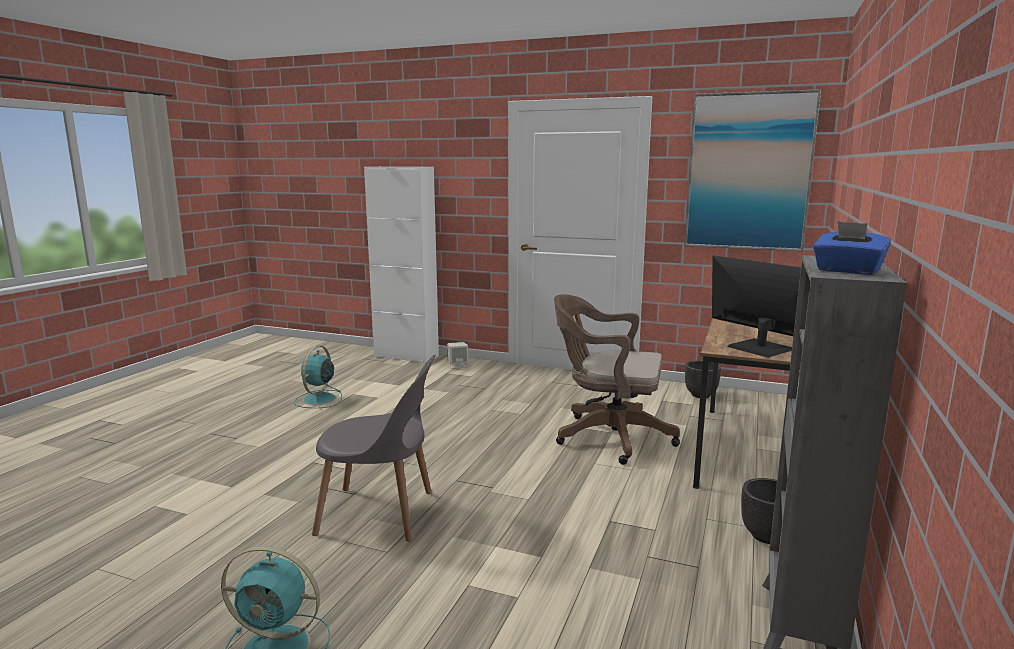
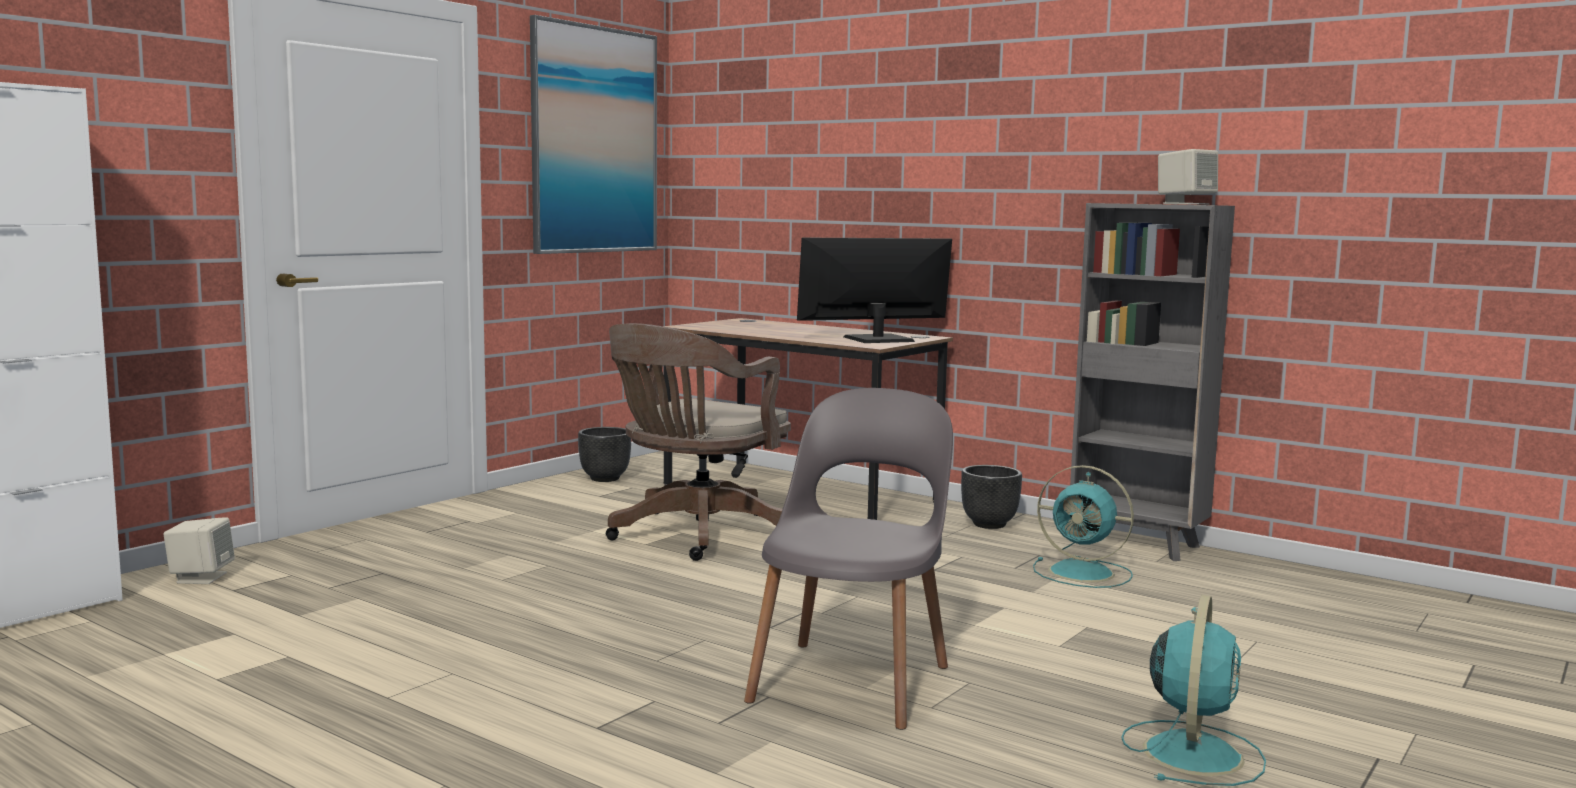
camera: 75 degrees left, 5 degrees down
(318, 400) = (197, 717): turquoise fan -> turquoise fan (1084, 573)
(847, 271) = (1185, 204): blue tissue box -> beige speaker

